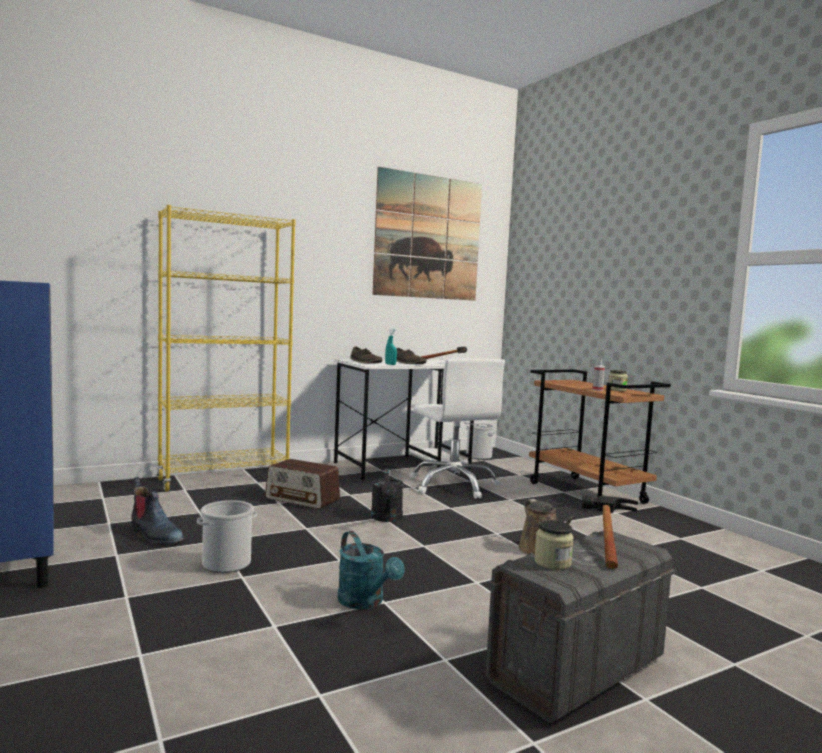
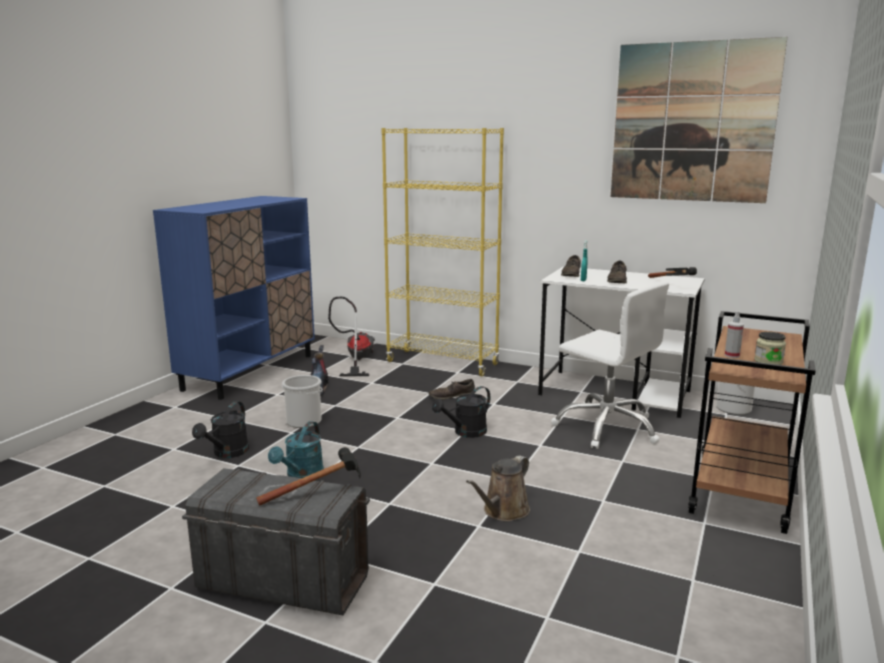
camera: 55 degrees right, 10 degrees up
(121, 499) = (356, 359): none -> vacuum cleaner
(228, 624) = (227, 453): none -> black watering can
(302, 499) = (451, 395): radio -> brown shoe
(453, 485) = (607, 427): white office chair -> white office chair turned 75 degrees counterclockwise
(552, 562) = (248, 483): jar -> none

